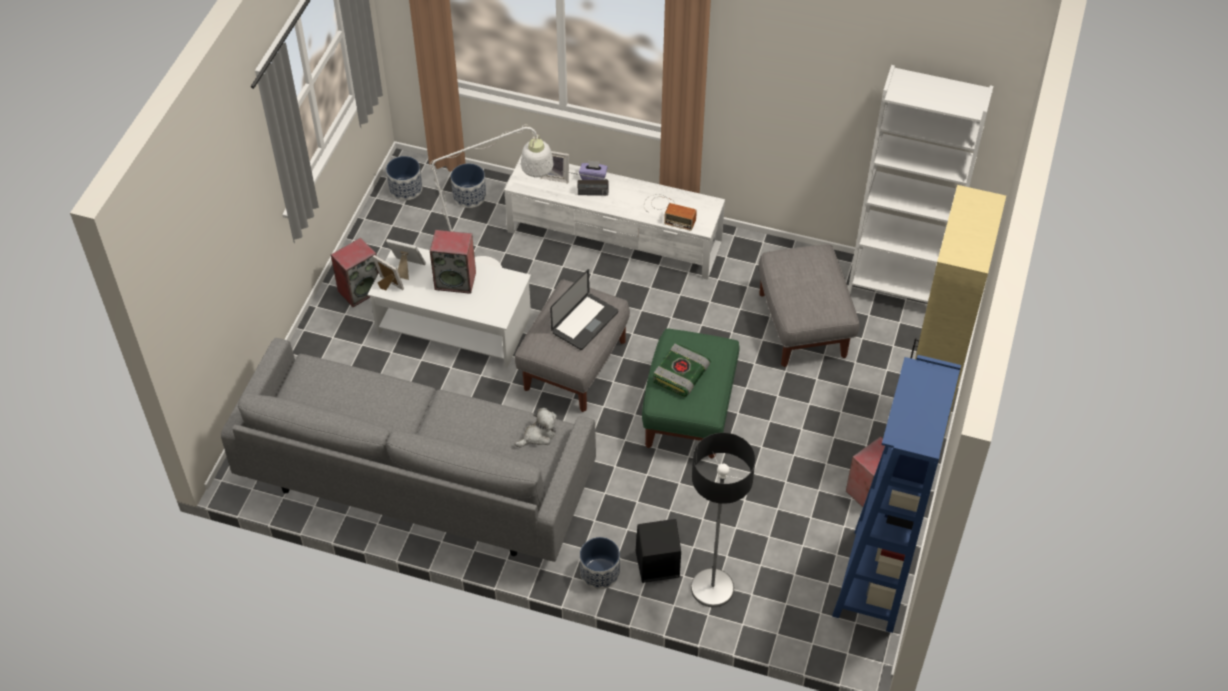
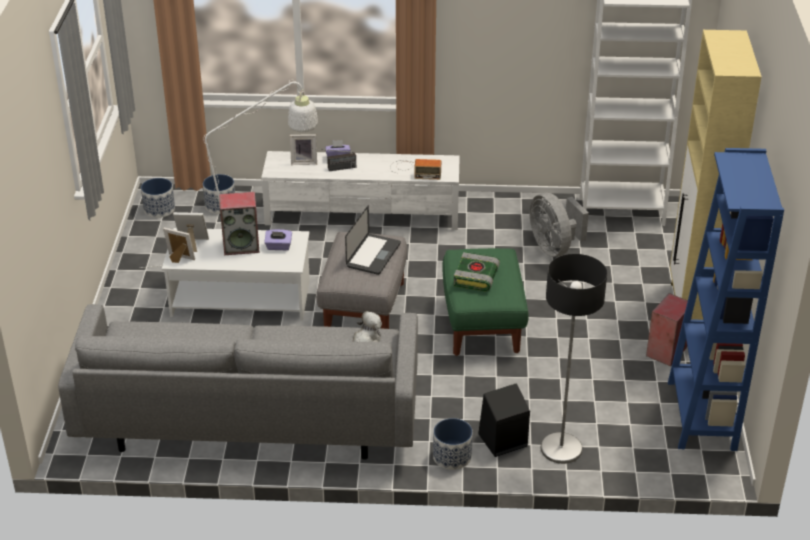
camera: 15 degrees left, 15 degrees down
(360, 290) = (142, 287): speaker -> none
(492, 289) = (278, 247): none -> purple tissue box
(803, 325) = (554, 247): grey ottoman -> grey fan

